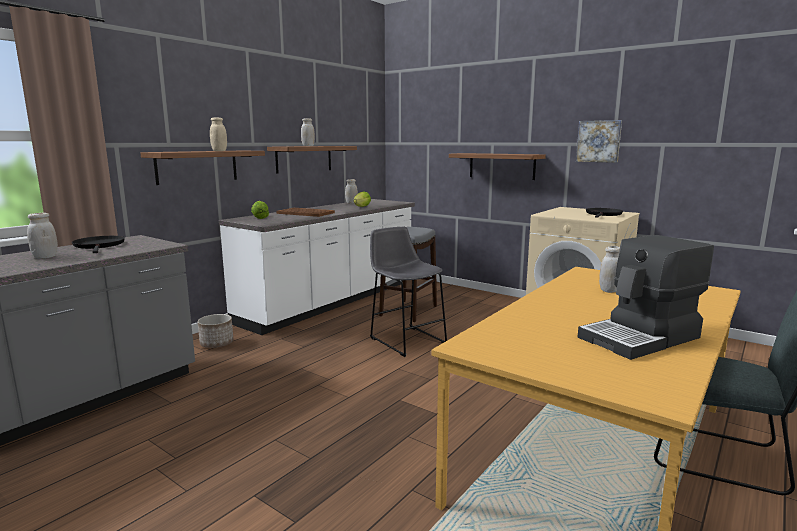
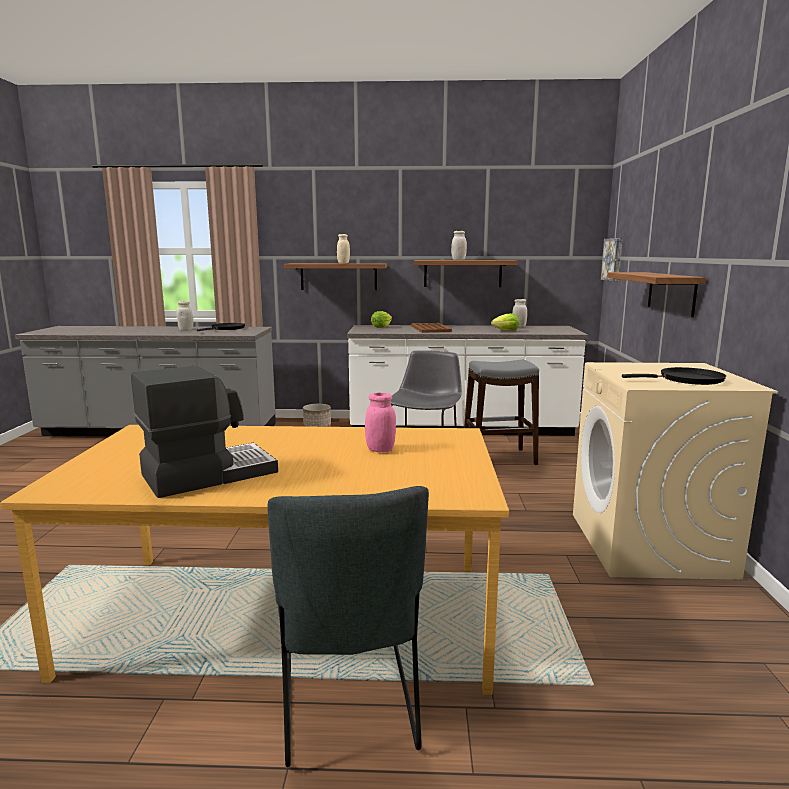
camera: 55 degrees right, 0 degrees up
(599, 141) = (755, 257): picture -> picture (613, 259)
(610, 291) = (380, 450): white jar -> pink jar
(641, 338) = (208, 473): coffee machine -> coffee machine turned 120 degrees clockwise

